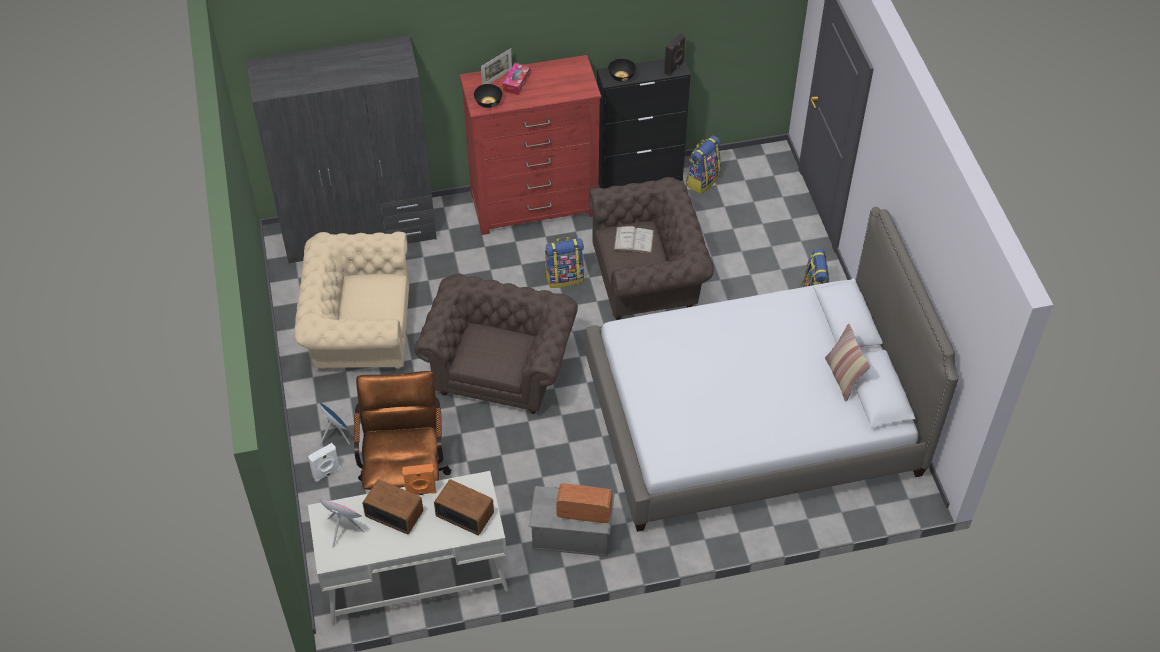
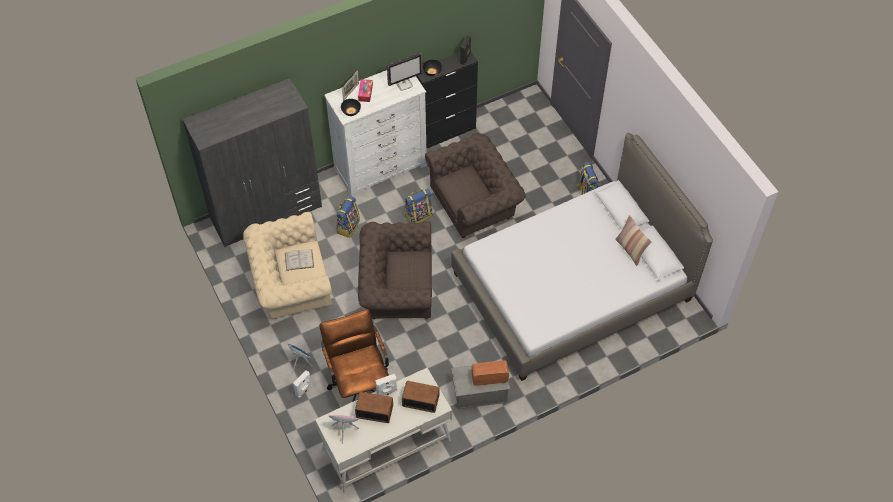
camera: 15 degrees left, 5 degrees up
(421, 492) = (387, 392): orange speaker -> white speaker
(501, 368) = (396, 290): brown armchair -> brown armchair turned 90 degrees counterclockwise
(534, 204) = (381, 167): red dresser -> white dresser
(574, 81) = (404, 84): none -> monitor
(634, 240) = (464, 182): white book -> white book (299, 260)
(702, 180) = (489, 125): backpack -> backpack (348, 226)

